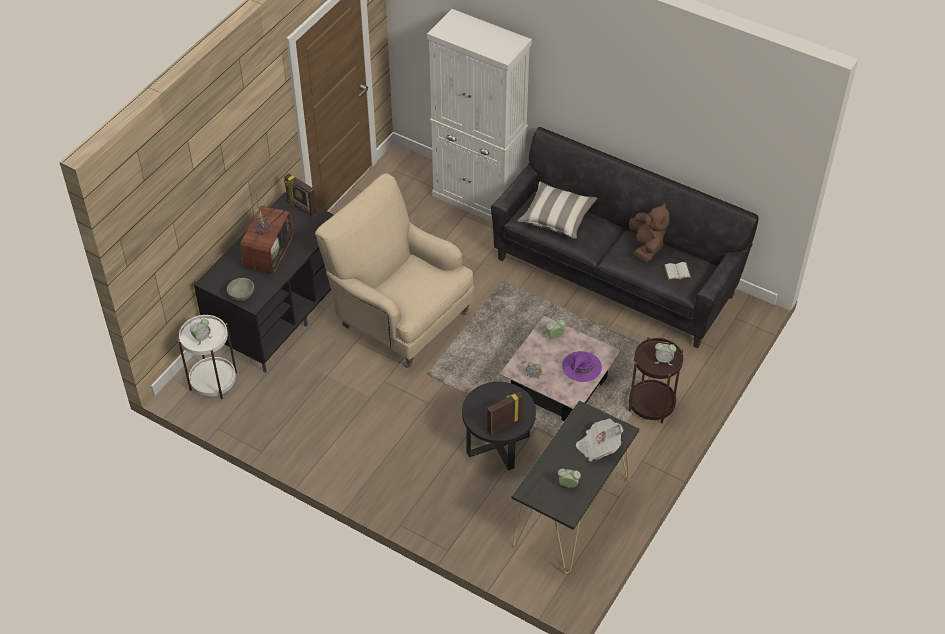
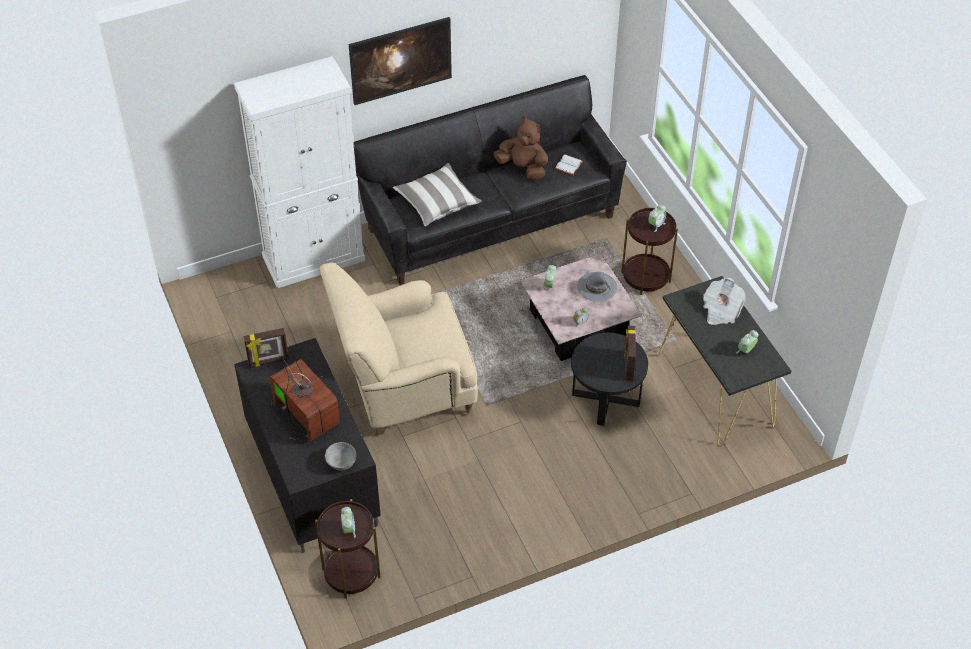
camera: 55 degrees left, 0 degrees up
(213, 381) = (351, 573): white side table -> brown side table
(581, 367) = (597, 287): purple hat -> grey hat
(589, 97) = (401, 75): none -> picture

